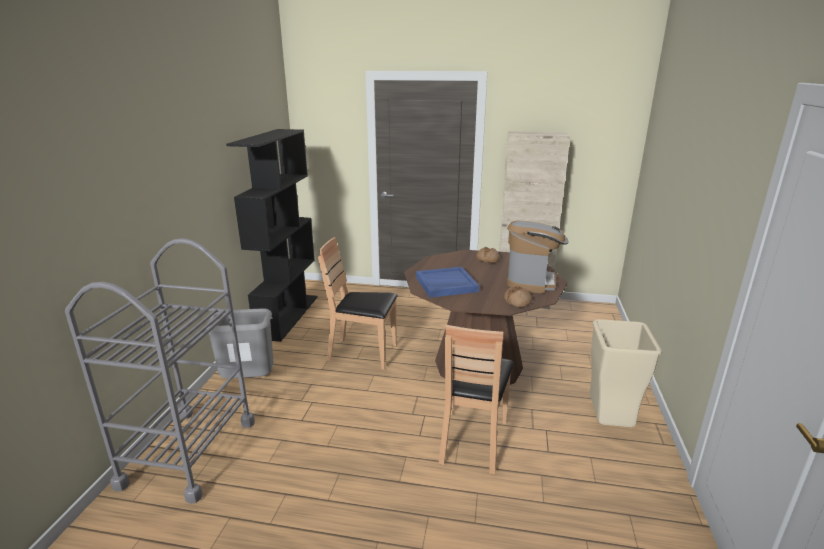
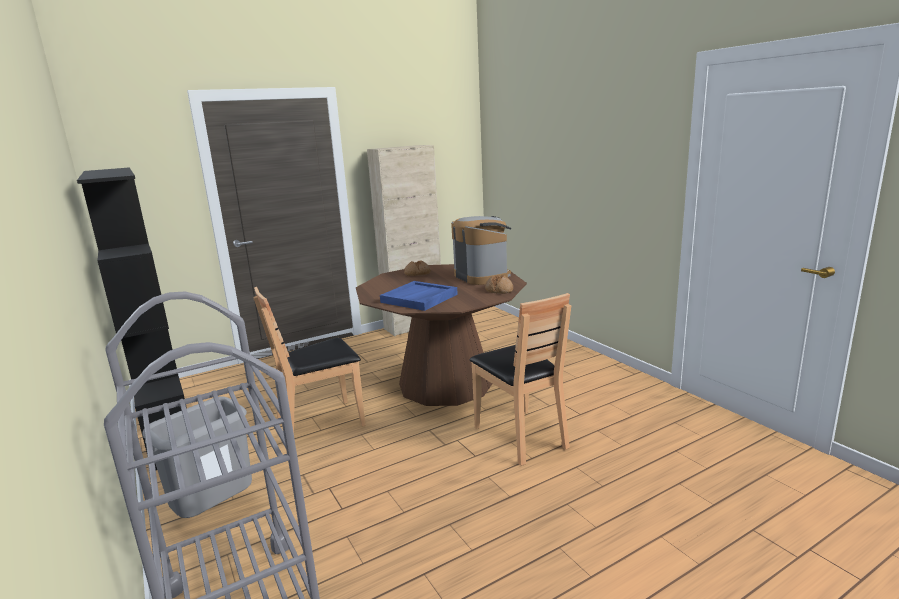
camera: 40 degrees left, 5 degrees down
(609, 423) = (590, 377): beige trash can -> none

